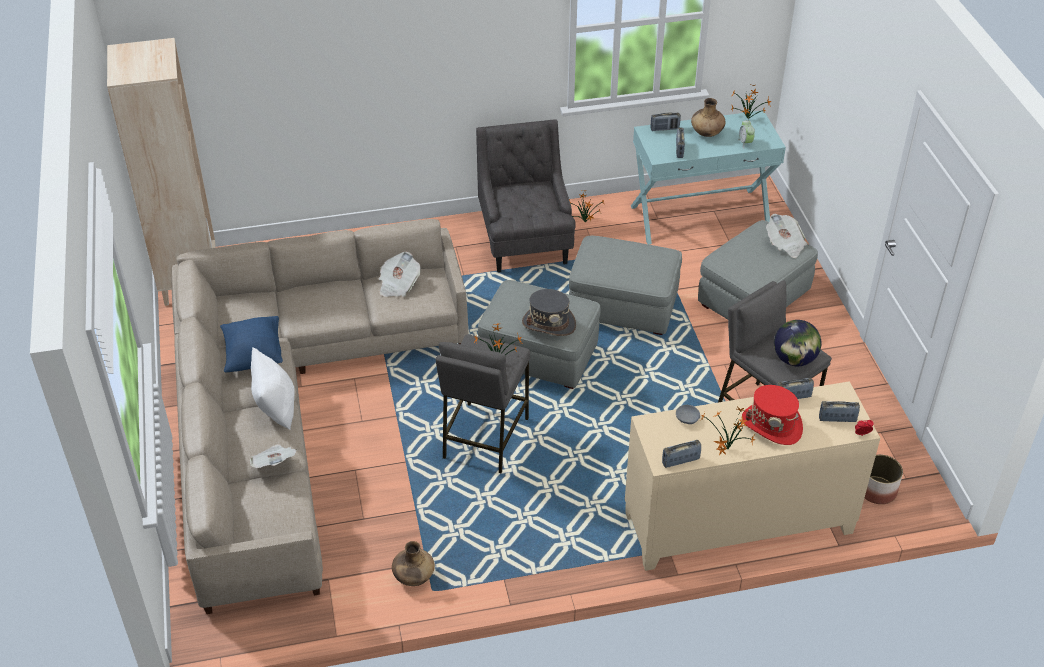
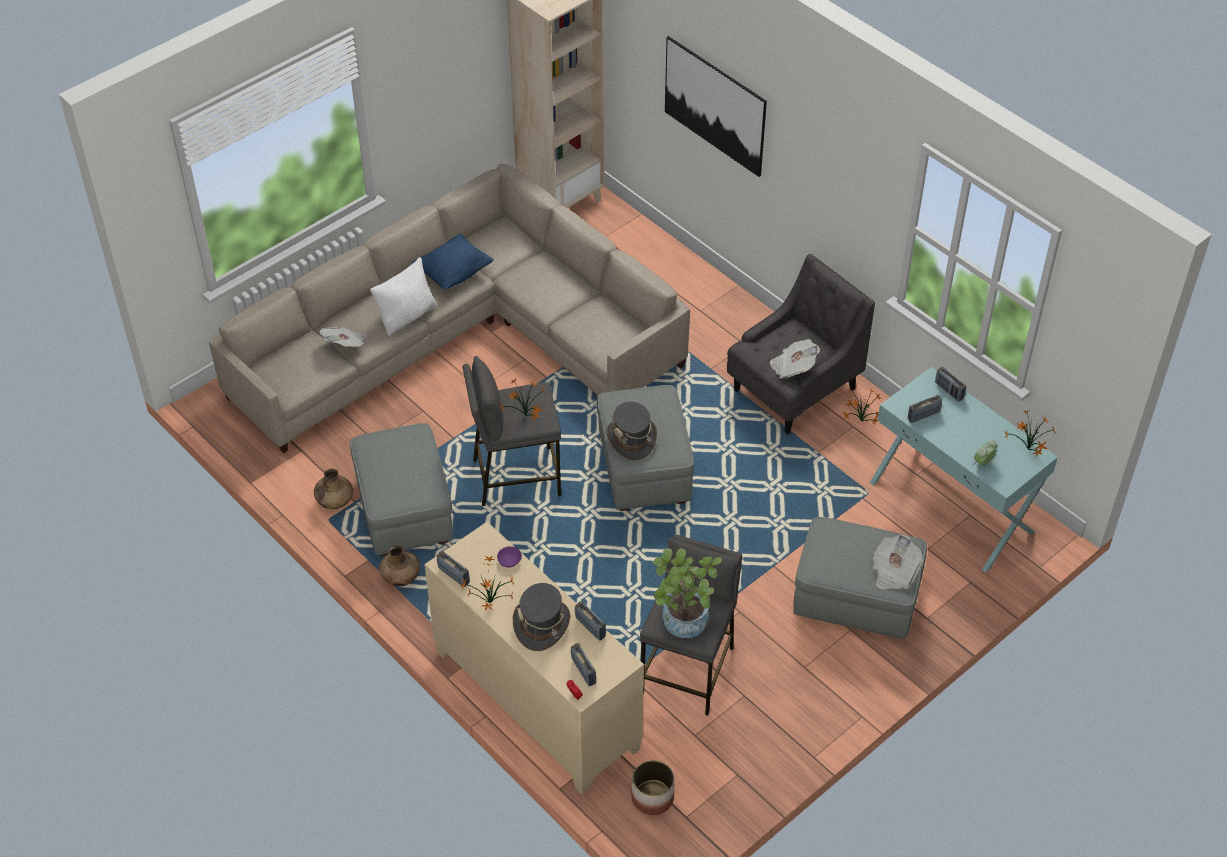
camera: 60 degrees right, 5 degrees up
(328, 69) = (714, 106): none -> picture
(398, 284) = (606, 317): newspaper -> newspaper (793, 367)
(622, 307) = (759, 501): grey ottoman -> grey ottoman (404, 510)
(688, 418) = (510, 561): grey bowl -> purple bowl
(706, 133) = (972, 426): brown vase -> brown vase (401, 577)
(771, 425) = (542, 624): red hat -> grey hat
(794, 359) = (682, 626): globe -> potted plant

